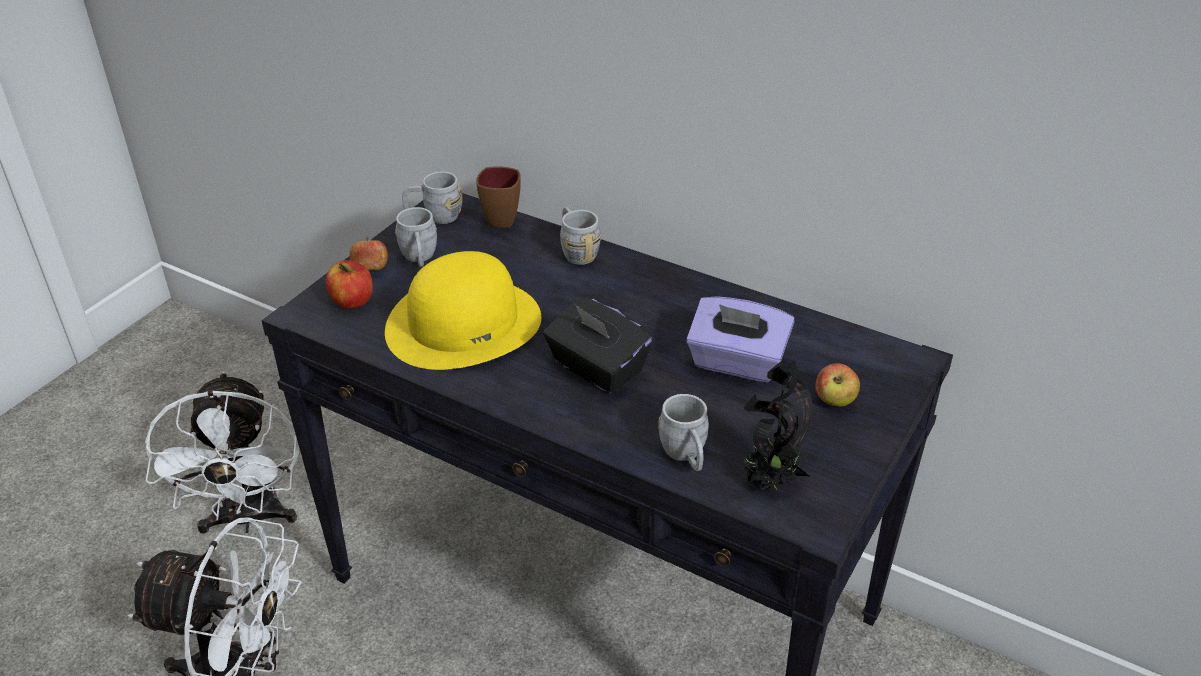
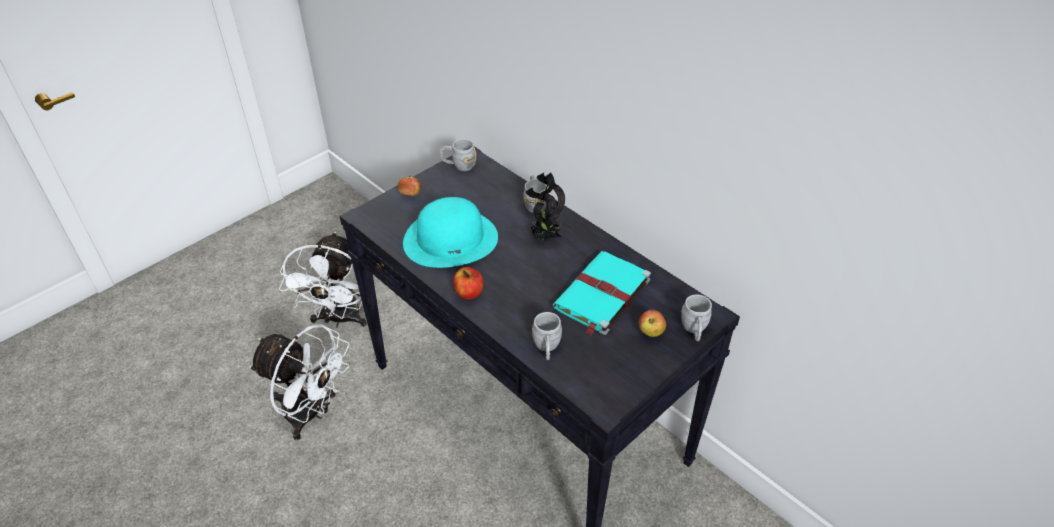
camera: 15 degrees right, 5 degrees up
(352, 301) = (393, 213): apple -> apple (469, 292)
(419, 259) = (440, 192): grey mug -> grey mug (694, 330)
(464, 323) = (451, 239): yellow hat -> turquoise hat
(503, 216) = (499, 172): brown mug -> none
(596, 368) = (516, 282): black tissue box -> none
(736, 362) = (601, 295): purple tissue box -> turquoise book
(769, 483) = (588, 375): potted plant -> potted plant (544, 238)

